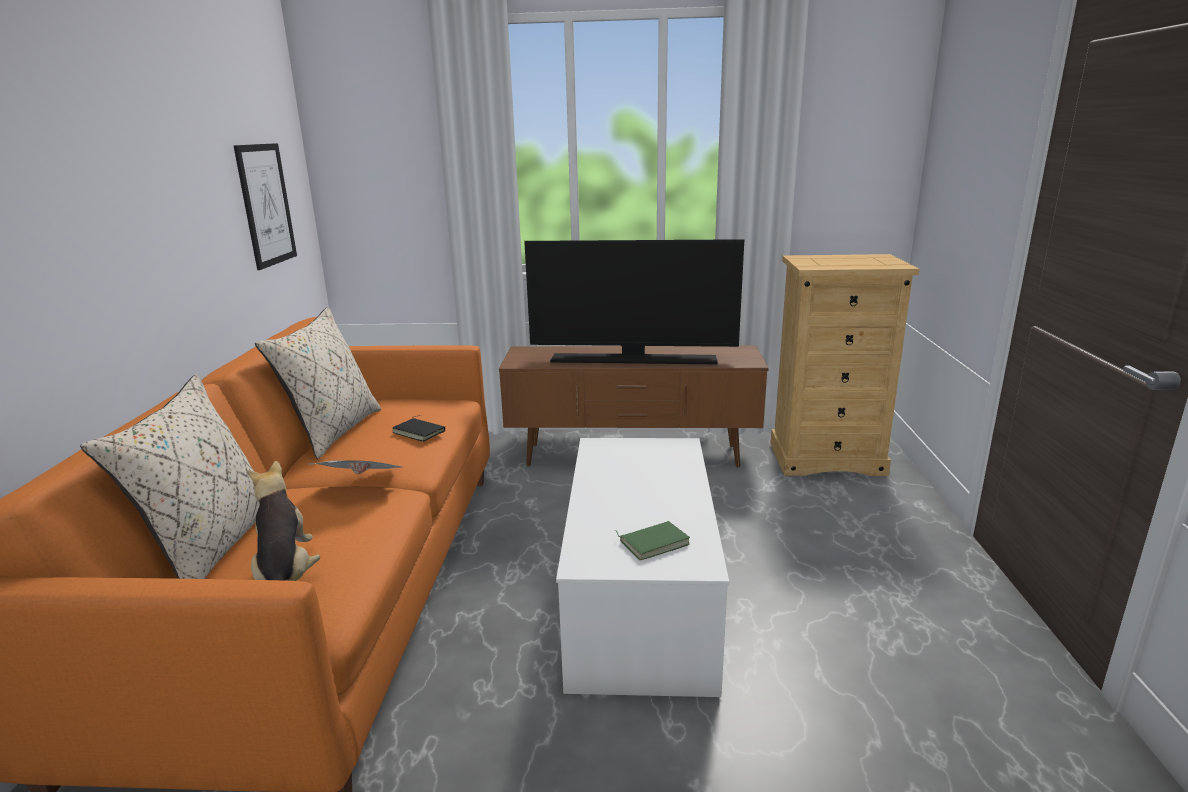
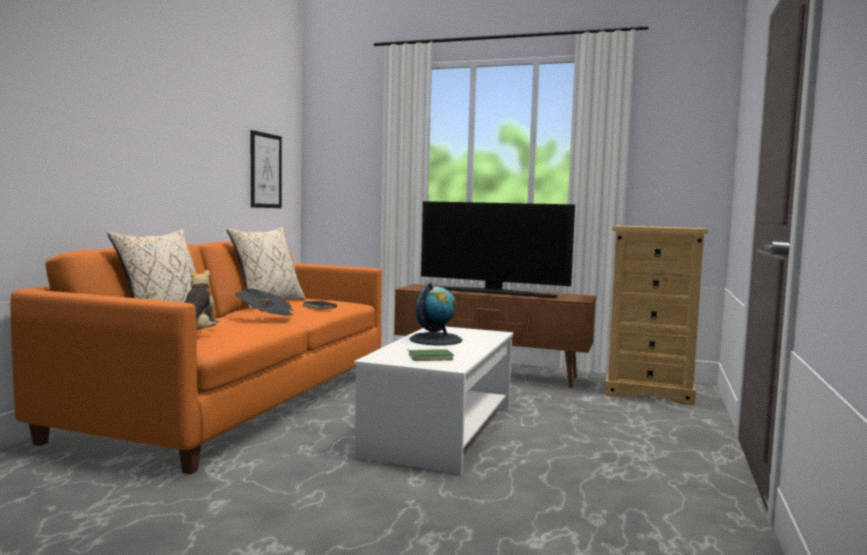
camera: 15 degrees right, 15 degrees down
(621, 483) = (435, 339): none -> globe

